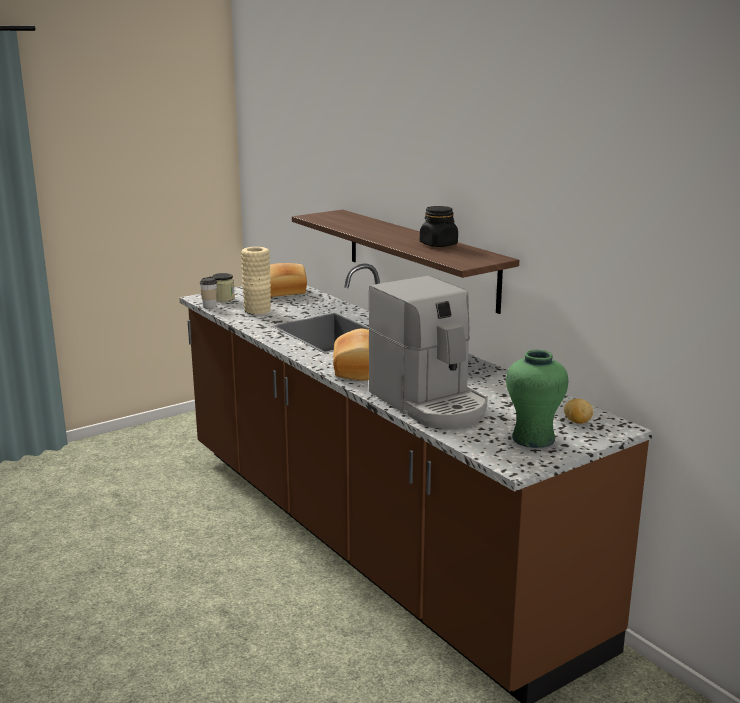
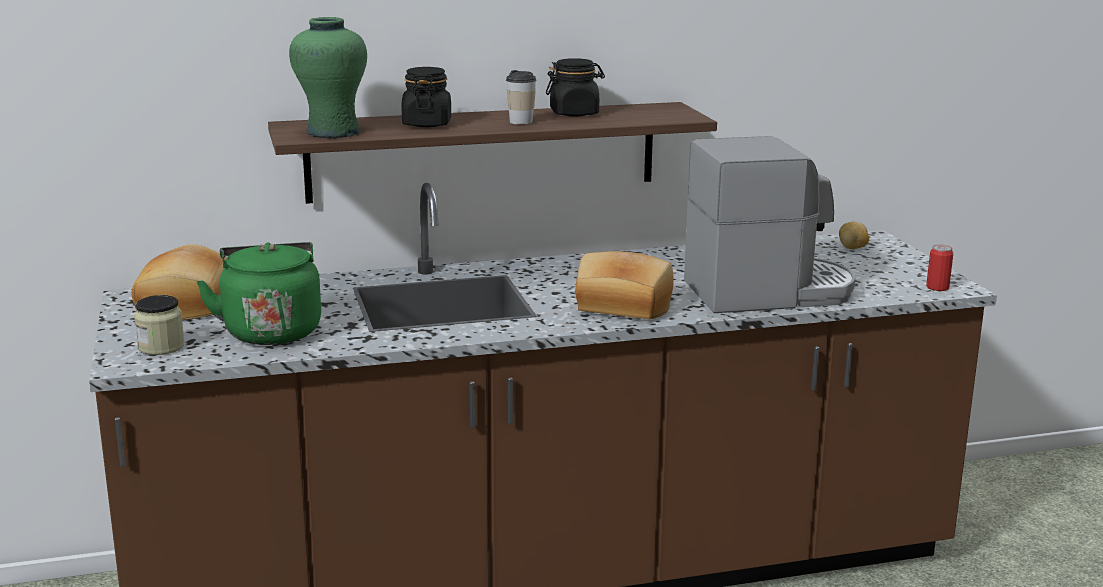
camera: 70 degrees left, 0 degrees up
(209, 306) = (191, 361): cup -> cup (521, 122)
(257, 310) = (271, 330): beige vase -> green kettle
(368, 227) = (427, 124): none -> black jar
(506, 458) = (937, 287): none -> can
(533, 438) = (890, 270): green vase -> green vase (333, 132)

